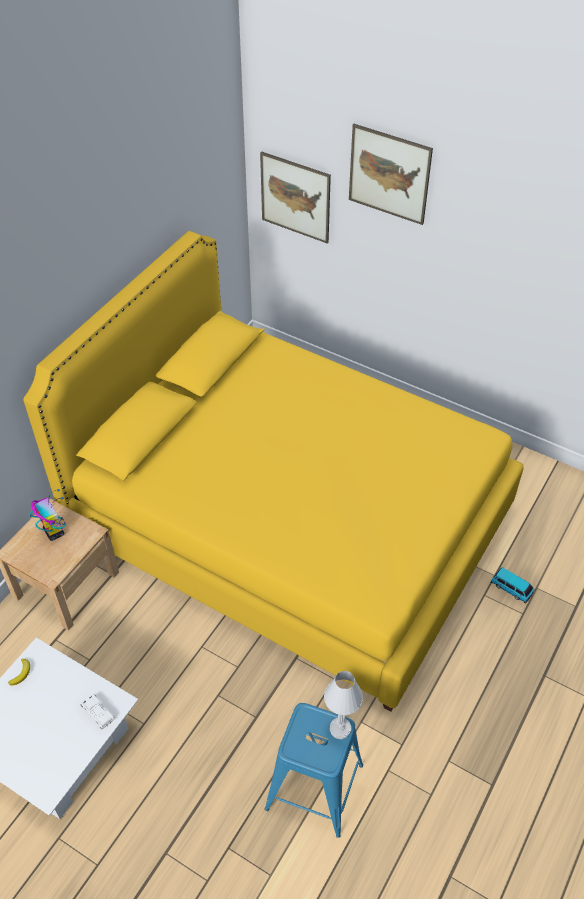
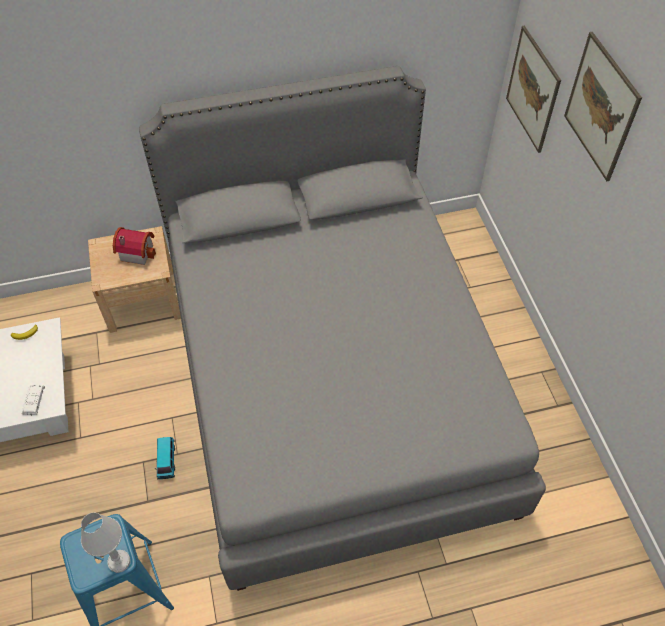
camera: 45 degrees right, 5 degrees up
(54, 532) = (137, 251): toy robot -> toy house
(291, 524) = (332, 381): yellow bed -> grey bed
(511, 589) = (447, 588): toy car -> toy car (166, 460)

